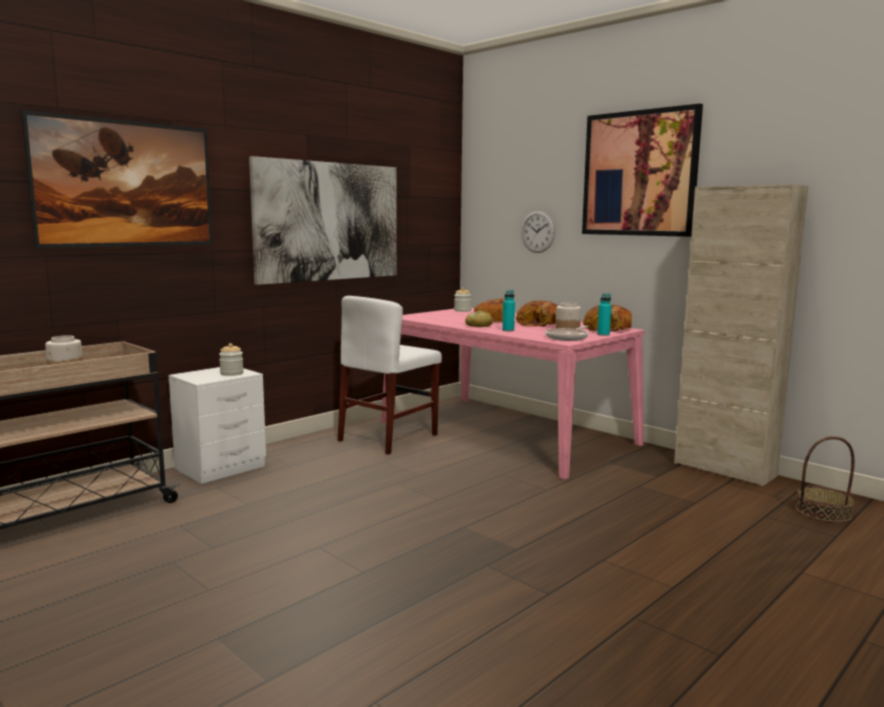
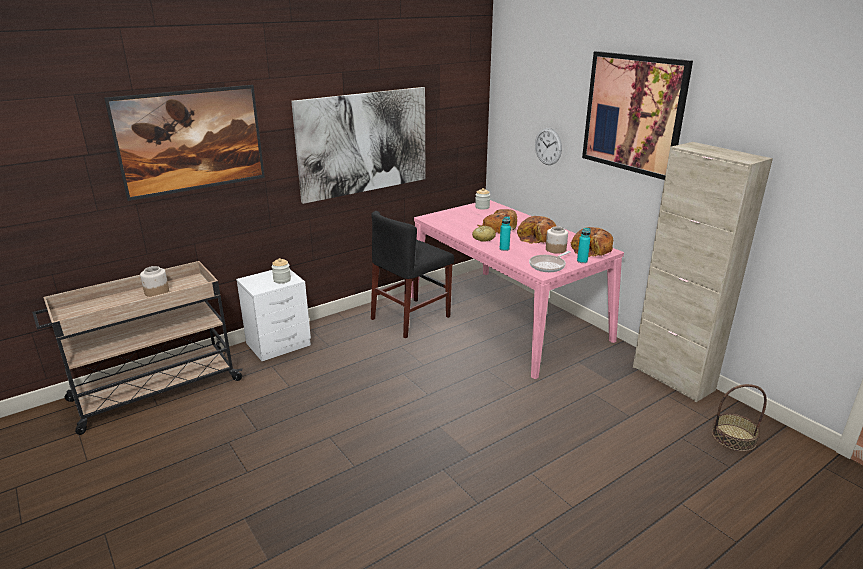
camera: 10 degrees right, 15 degrees up
(388, 437) = (411, 318): white chair -> black chair

